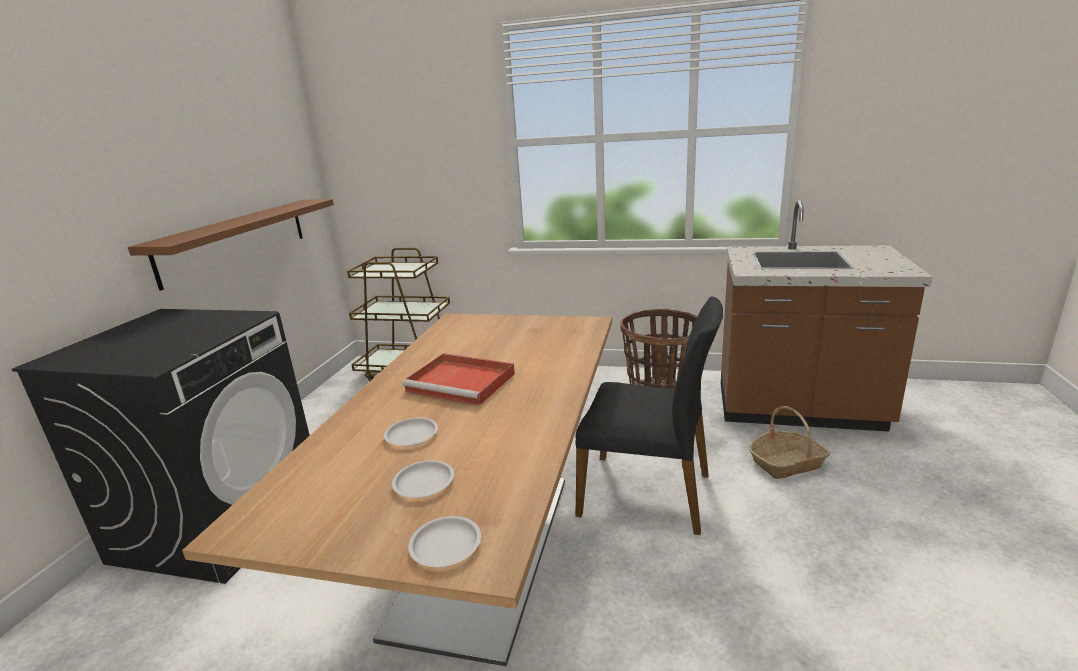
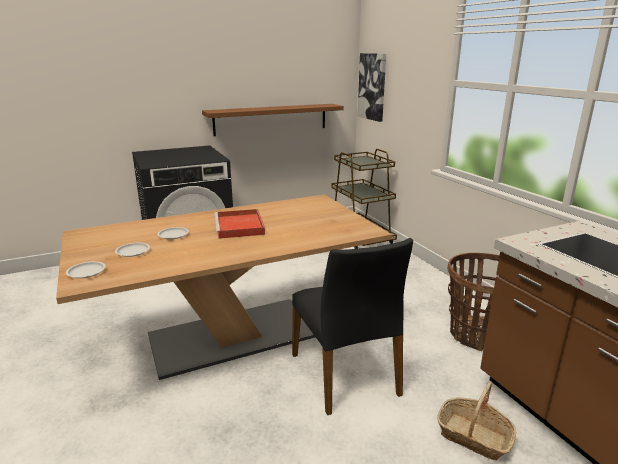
camera: 50 degrees right, 0 degrees up
(358, 166) = (372, 86): none -> picture

